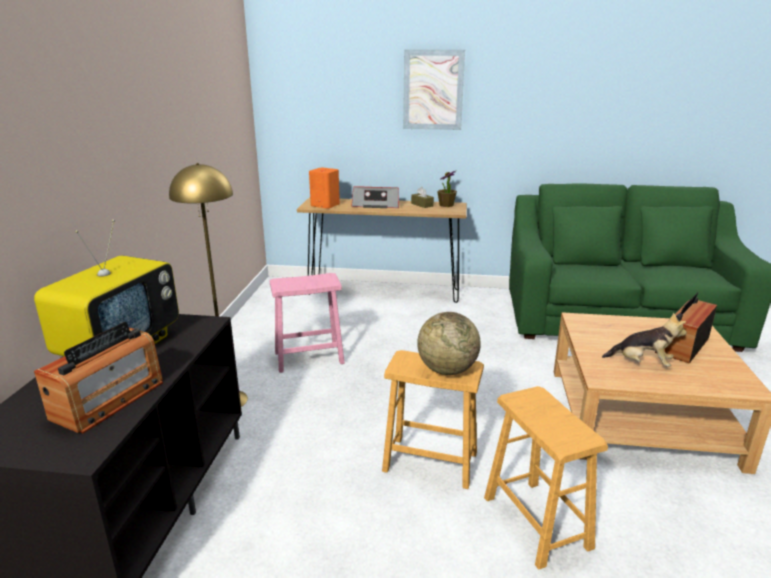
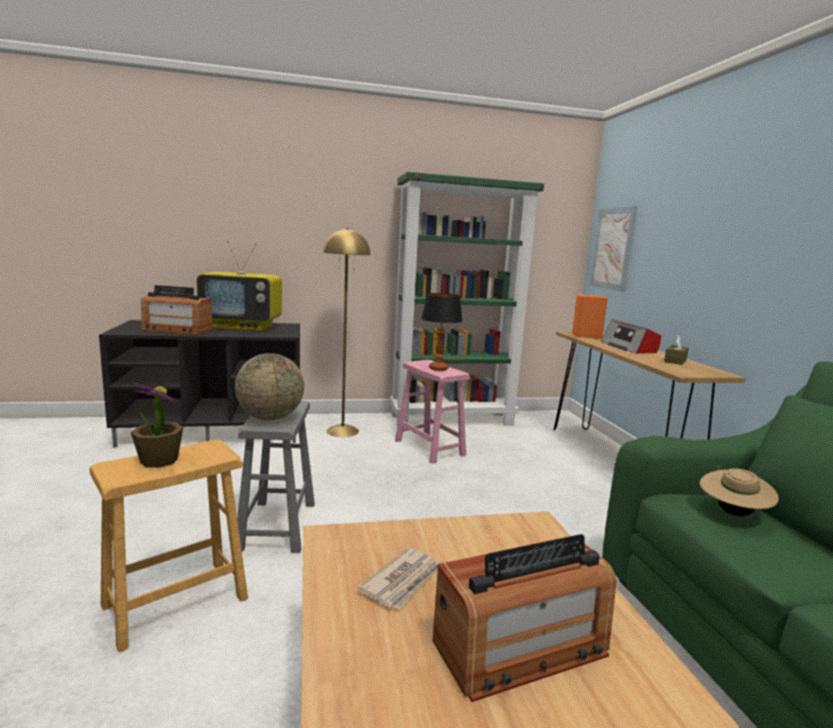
camera: 70 degrees right, 10 degrees down
(247, 331) = (452, 419): none -> green bookcase
(310, 281) = (438, 368): none -> table lamp
(430, 462) = (277, 525): brown stool -> grey stool
(433, 90) = (737, 203): picture -> picture (613, 249)
(446, 205) = (703, 369): potted plant -> potted plant (159, 461)
(578, 270) = (732, 513): none -> beige hat
(642, 363) = (403, 581): plush toy -> newspaper
(683, 345) = (521, 648): radio -> radio turned 135 degrees clockwise

